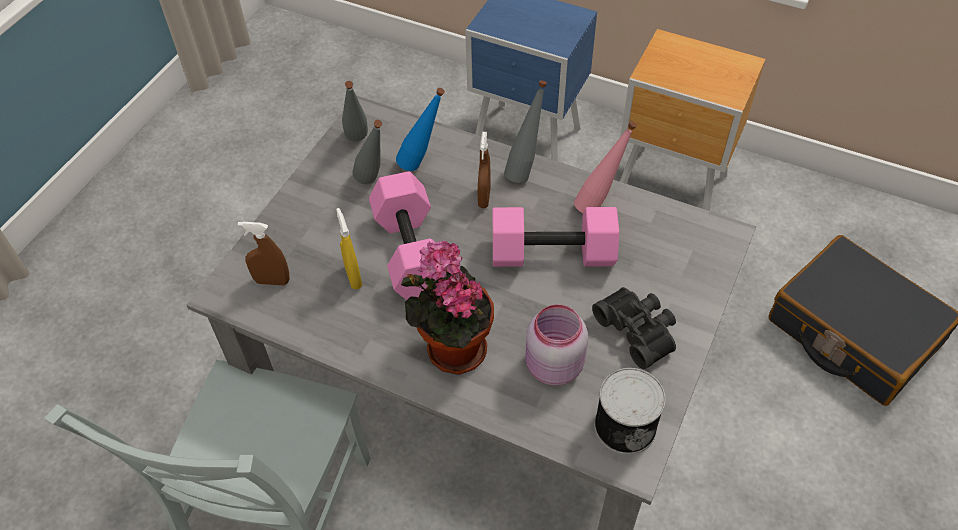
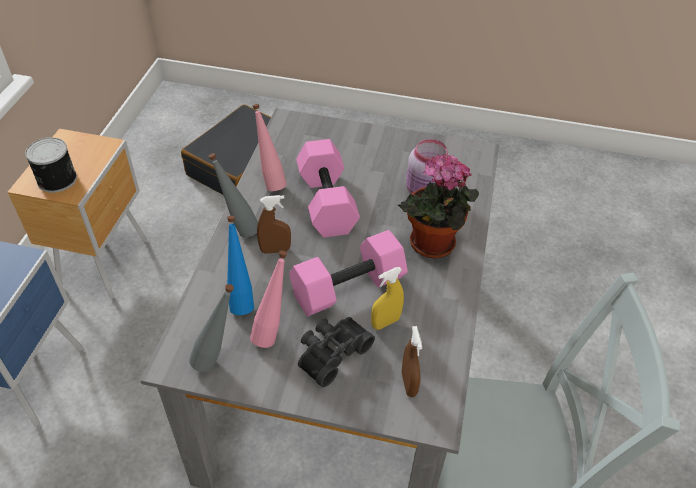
camera: 105 degrees left, 5 degrees down
(374, 184) = (272, 332): grey bottle -> pink bottle
(625, 424) = (454, 156): can -> can (56, 179)
(638, 330) = (381, 155): black binoculars -> black binoculars (331, 352)

